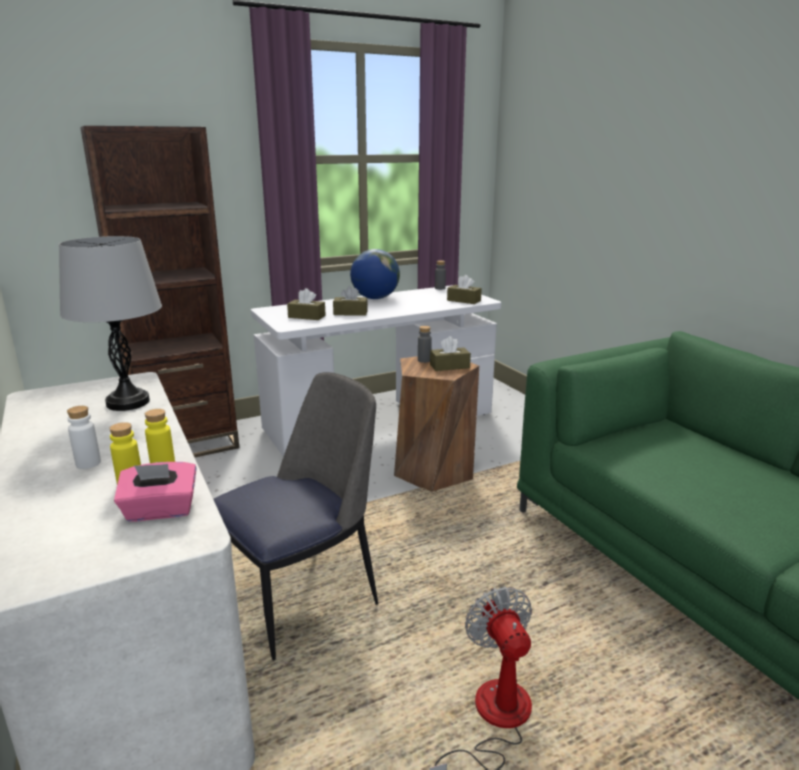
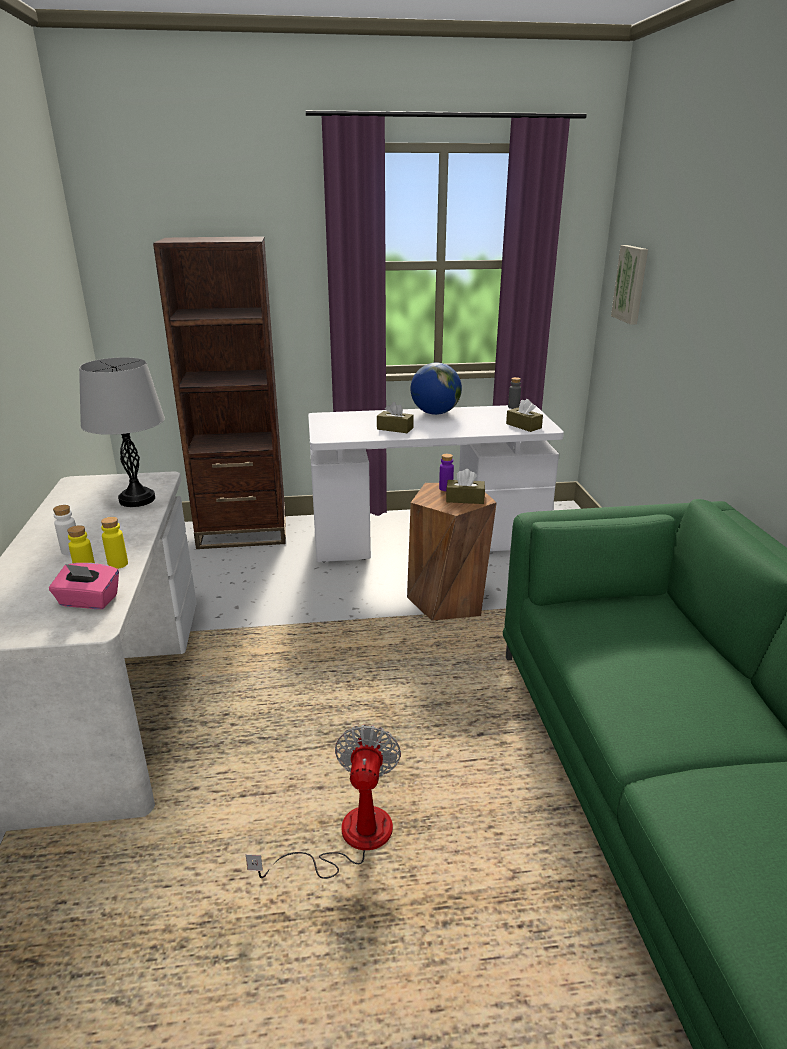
camera: 20 degrees right, 5 degrees up
(303, 599) = (259, 694): chair -> none
(306, 316) = (350, 428): brown tissue box -> none
(424, 360) = (446, 488): grey bottle -> purple bottle
(534, 170) = (631, 284): none -> picture

